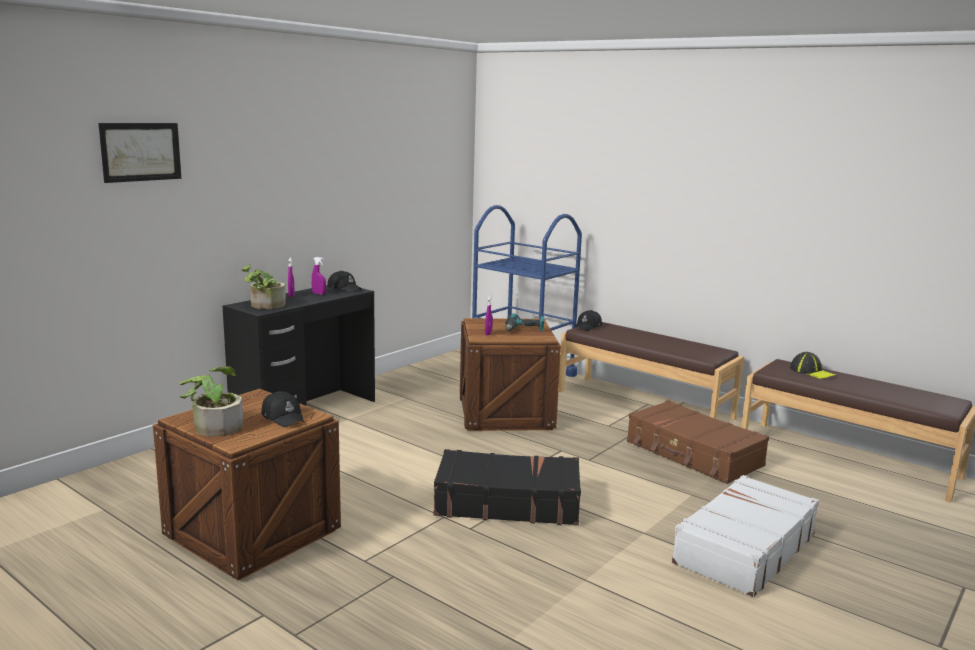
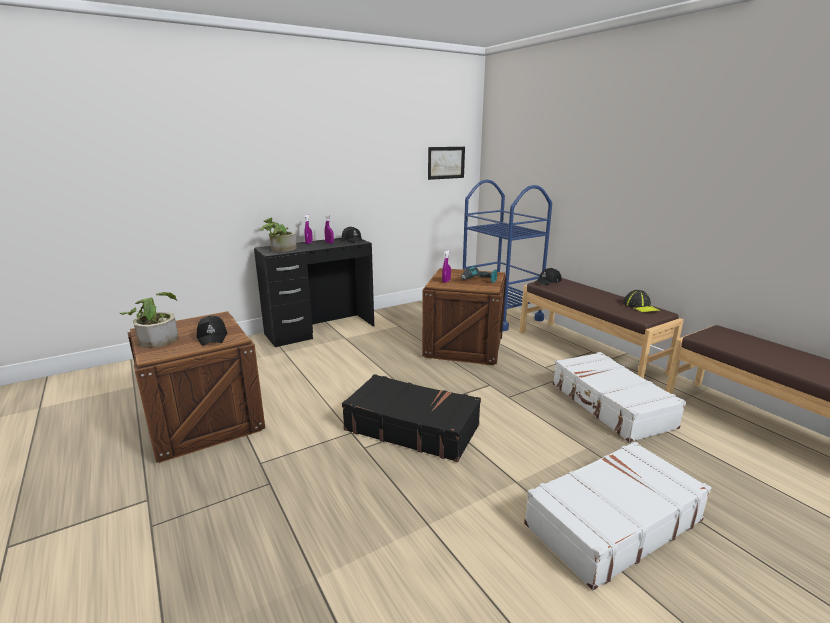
camera: 20 degrees right, 5 degrees up
(141, 152) = (179, 129): picture -> picture (446, 162)
(693, 454) = (610, 405): brown suitcase -> white suitcase
(812, 372) = (749, 342): cap -> cap (641, 307)

